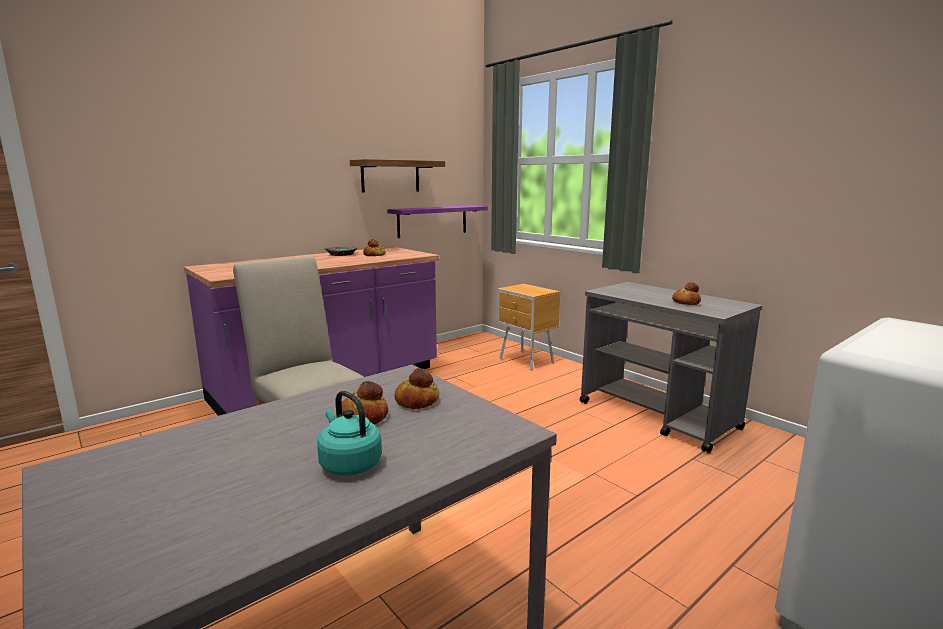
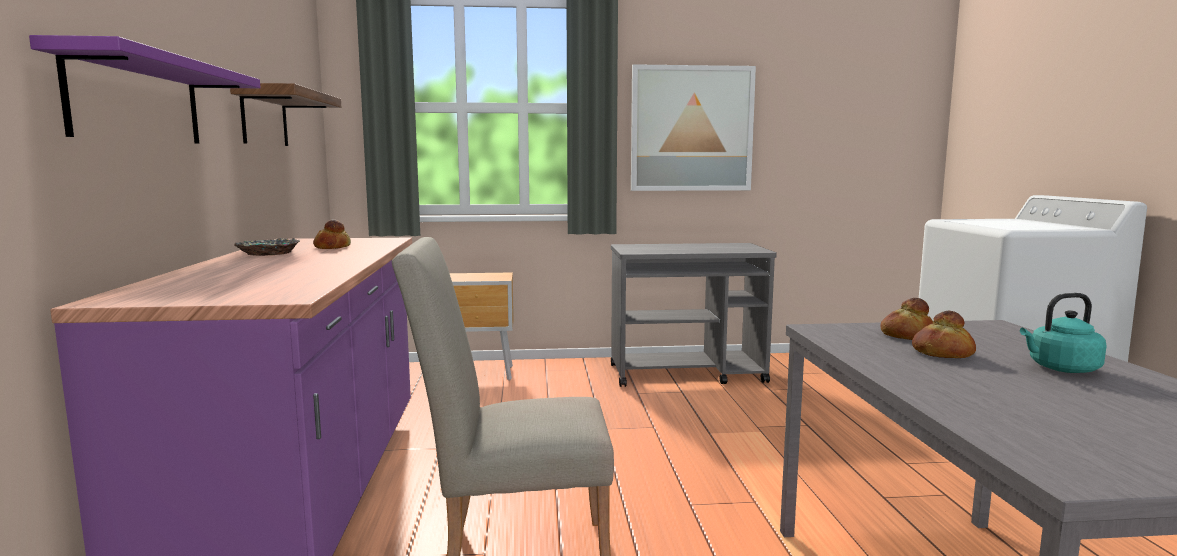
camera: 55 degrees left, 5 degrees down
(432, 221) = (299, 195): purple shelf -> purple shelf (138, 101)
(685, 302) = (714, 248): bread -> none
(729, 175) = (691, 129): none -> picture

